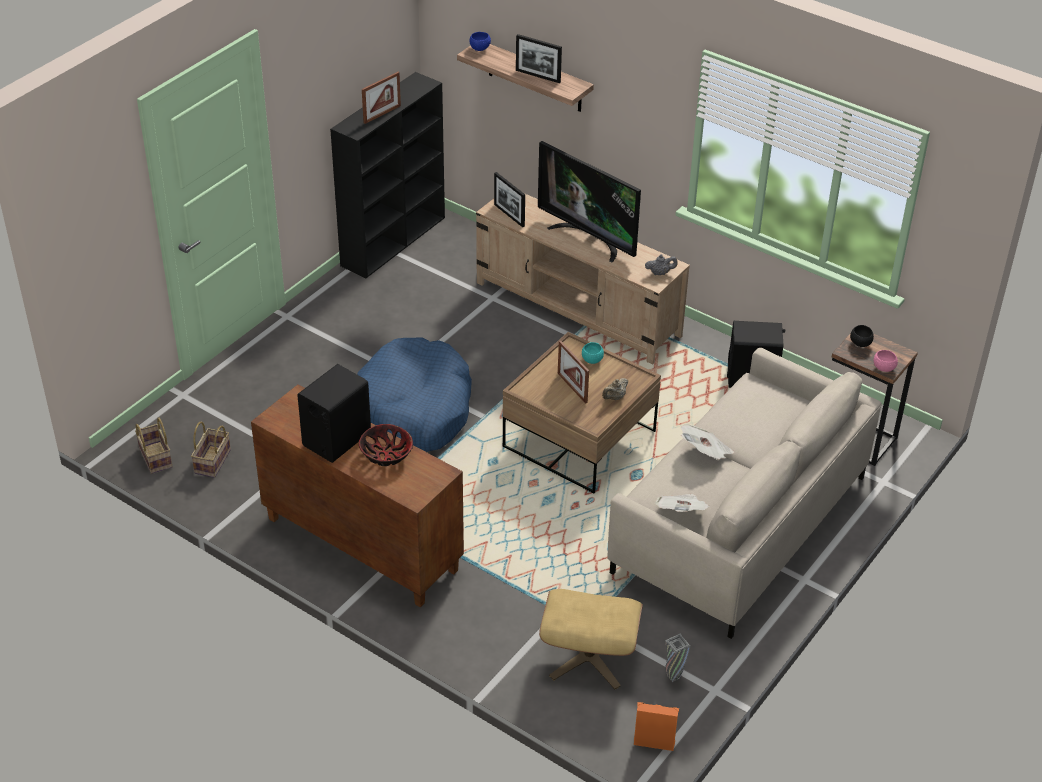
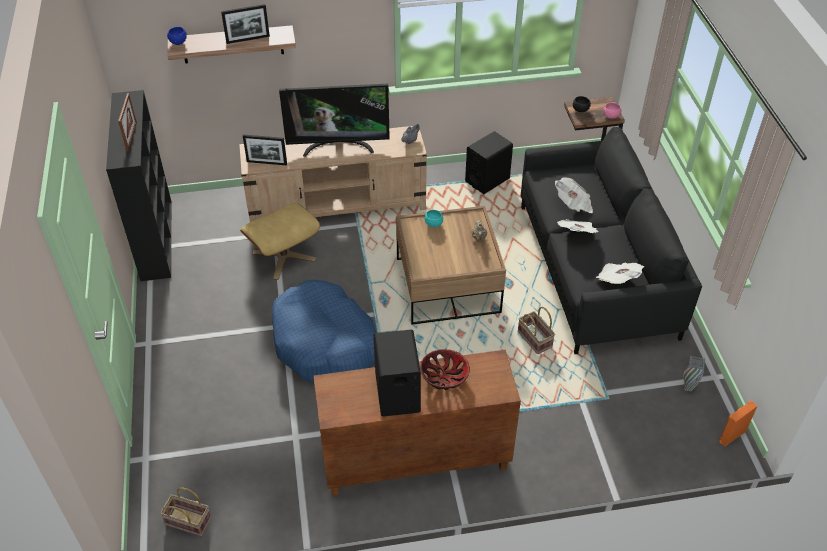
camera: 45 degrees left, 5 degrees up
(213, 462) = (237, 489): basket -> basket (536, 340)
(572, 388) = (447, 250): picture frame -> none
(588, 657) = (634, 415): beige ottoman -> beige ottoman (284, 256)
(738, 524) = (595, 270): beige sofa -> black sofa
(742, 427) = (573, 204): none -> newspaper

